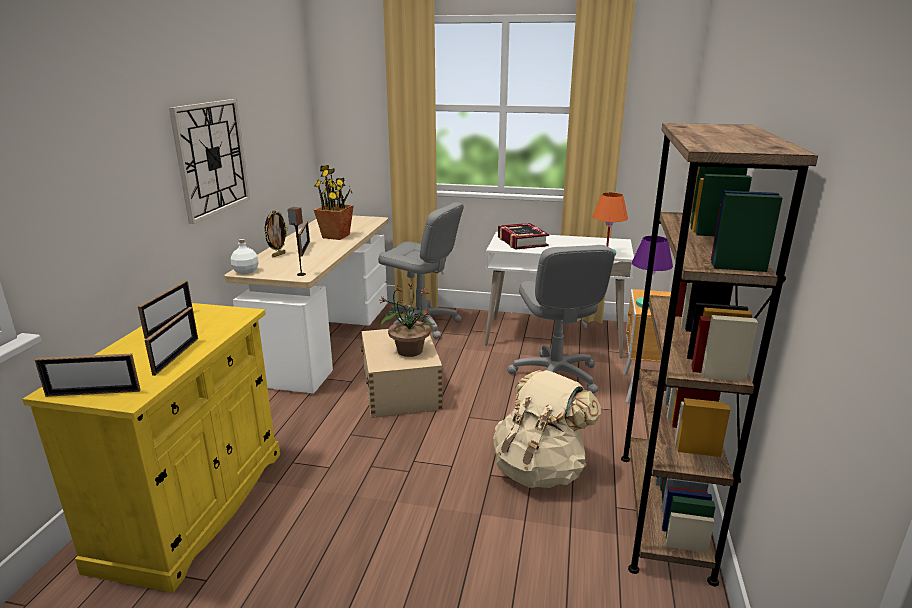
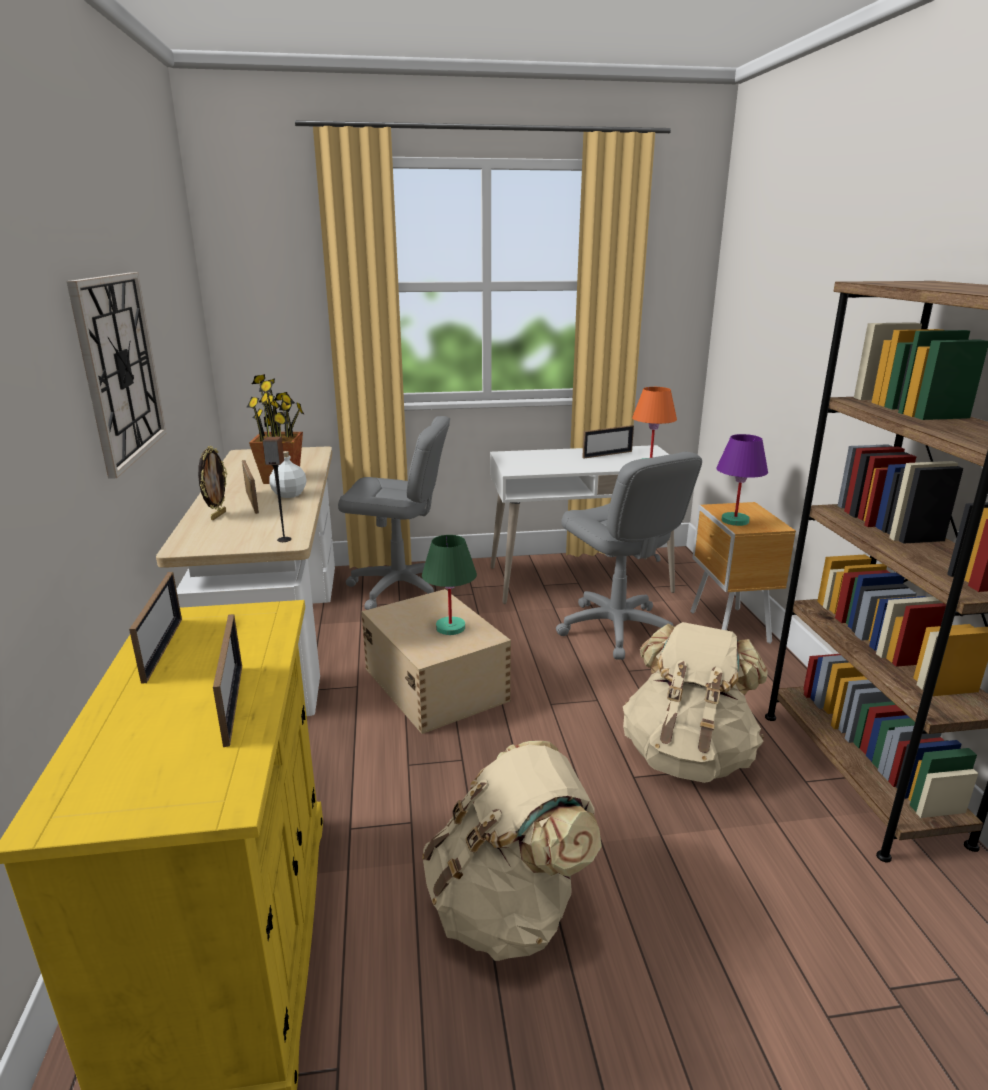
camera: 20 degrees left, 0 degrees up
(93, 393) = (139, 806): picture frame -> picture frame (607, 454)
(246, 271) = (189, 546): white bottle -> white bottle (289, 494)
(351, 529) = (508, 908): none -> beige backpack
(409, 350) = (451, 627): potted plant -> green table lamp
(521, 241) = (536, 461): book -> none

